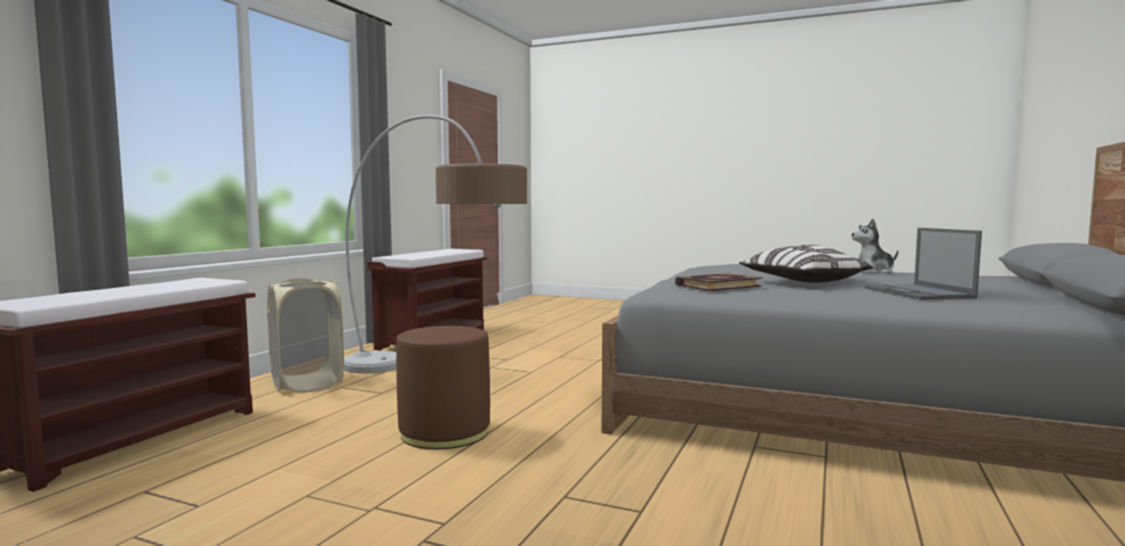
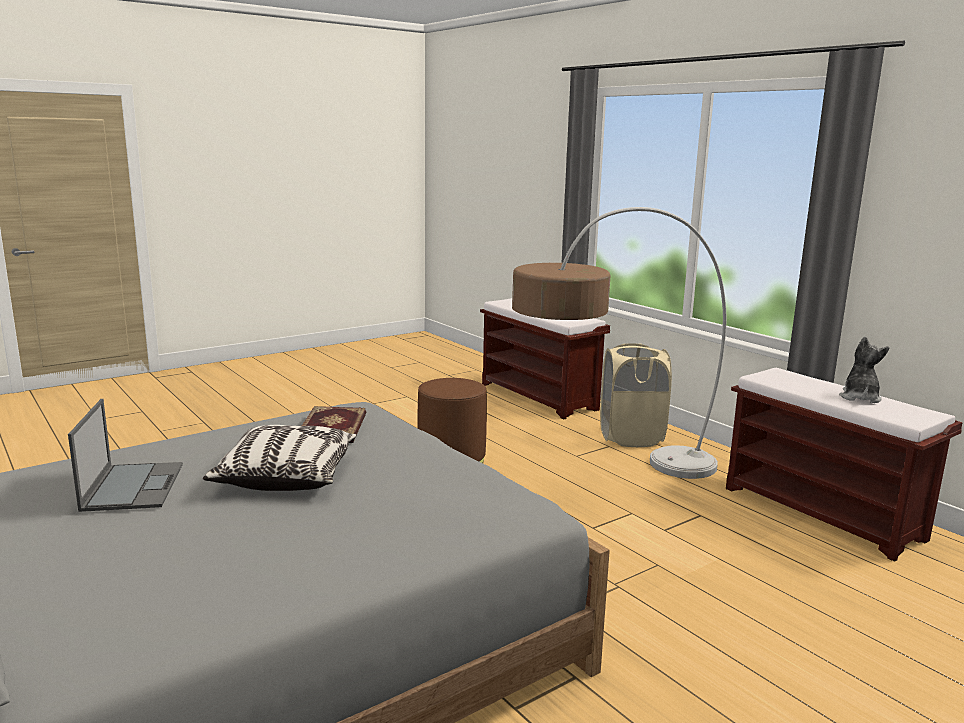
camera: 120 degrees right, 10 degrees up
(873, 271) = (268, 590): plush toy -> plush toy (859, 397)
(919, 293) = (133, 486): laptop -> laptop turned 60 degrees clockwise

